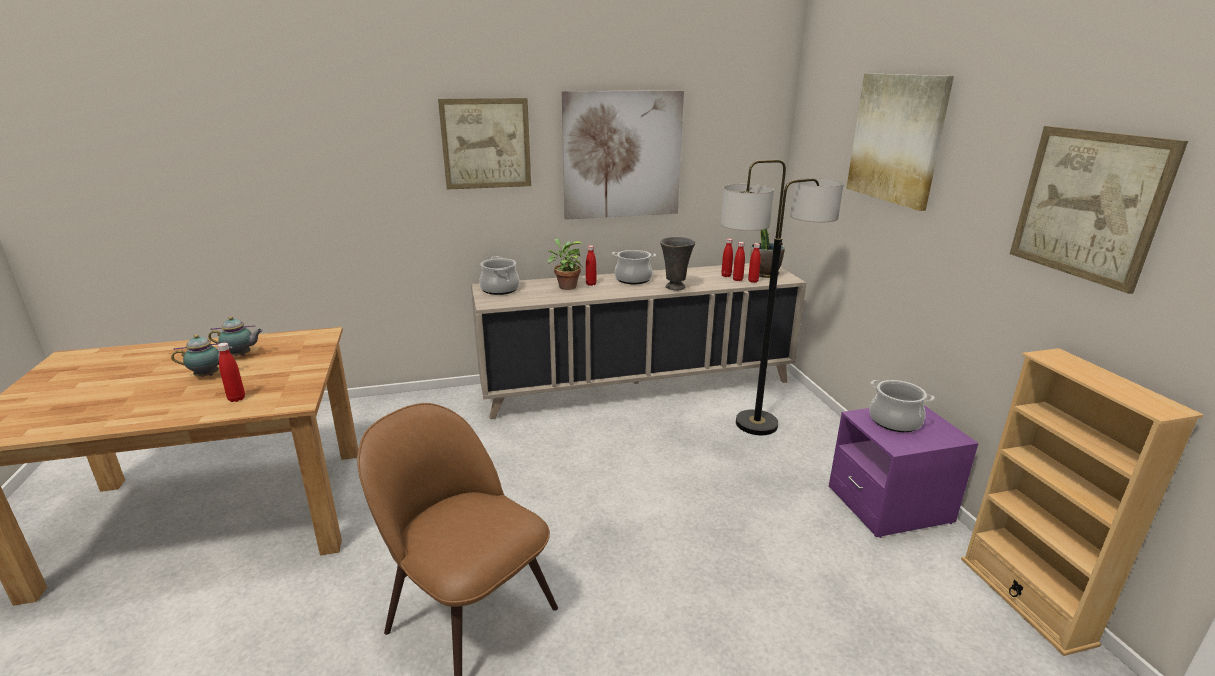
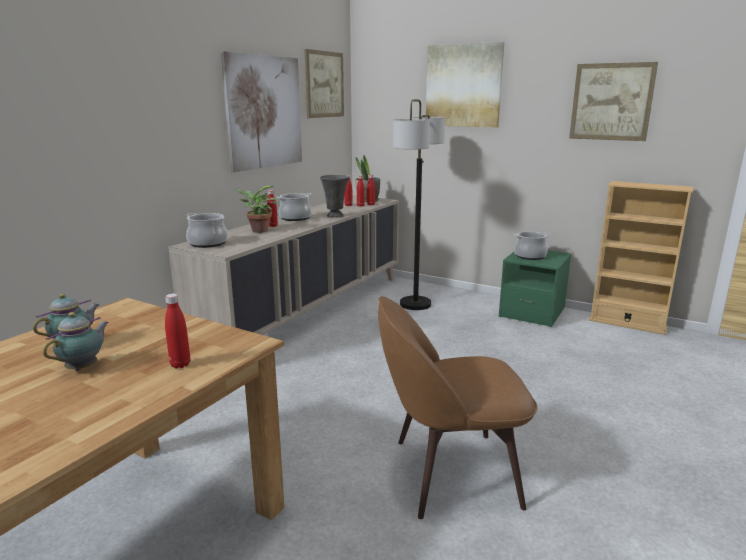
camera: 45 degrees left, 5 degrees down
(486, 144) = (167, 99): picture -> picture (324, 84)
(889, 505) = (532, 313): purple nightstand -> green nightstand

